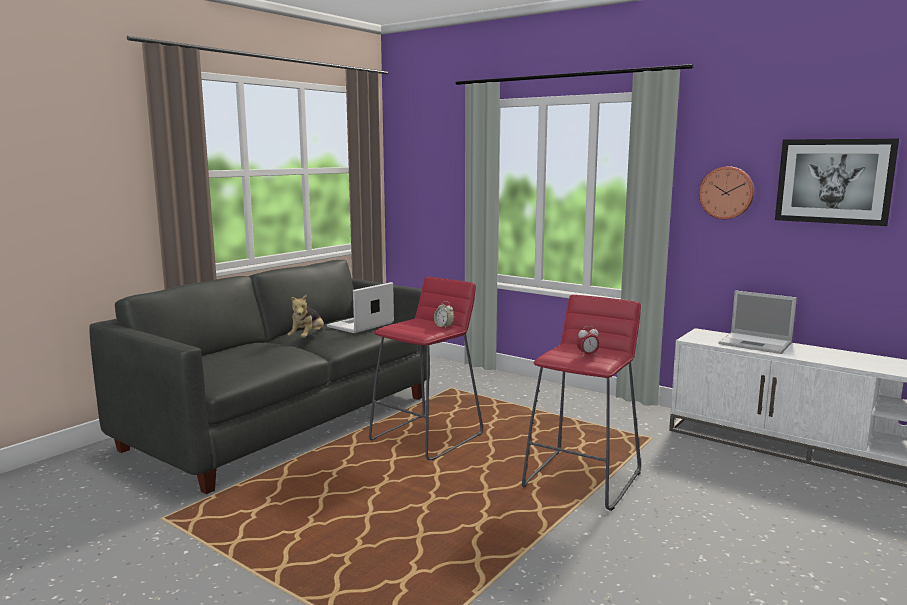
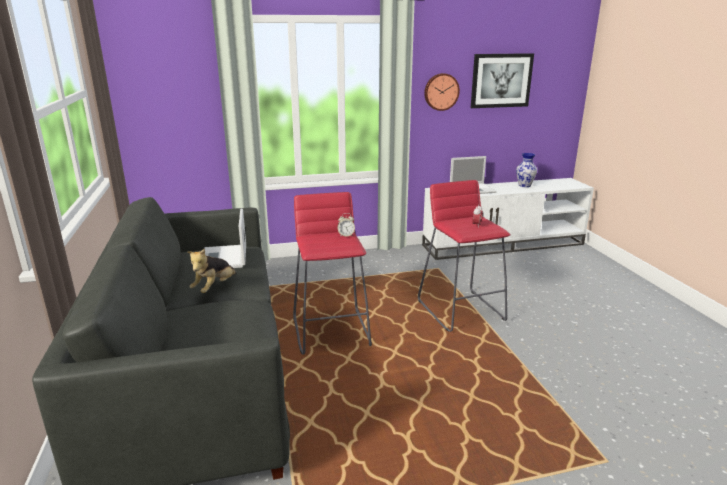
camera: 50 degrees left, 10 degrees up
(308, 338) = (214, 287): plush toy -> plush toy turned 60 degrees clockwise
(860, 359) = (524, 185): none -> vase

